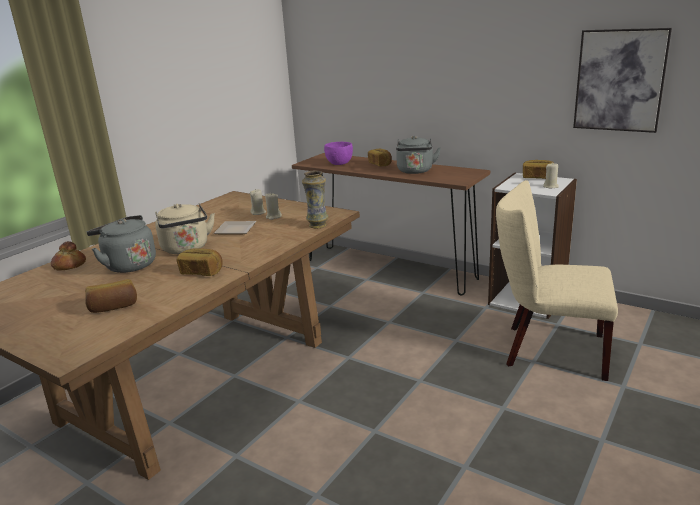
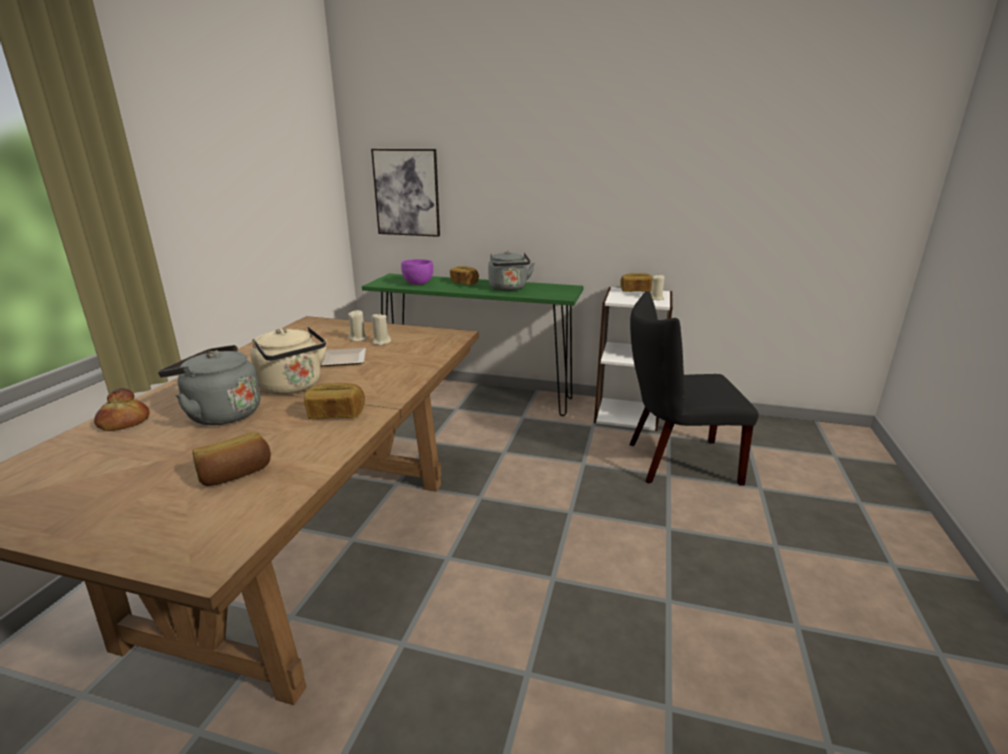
camera: 20 degrees left, 0 degrees up
(317, 225) = (443, 348): vase -> none
(389, 269) = (475, 396): brown console table -> green console table
(547, 350) = (674, 462): beige chair -> black chair
(619, 80) = (715, 193): picture -> picture (407, 193)

